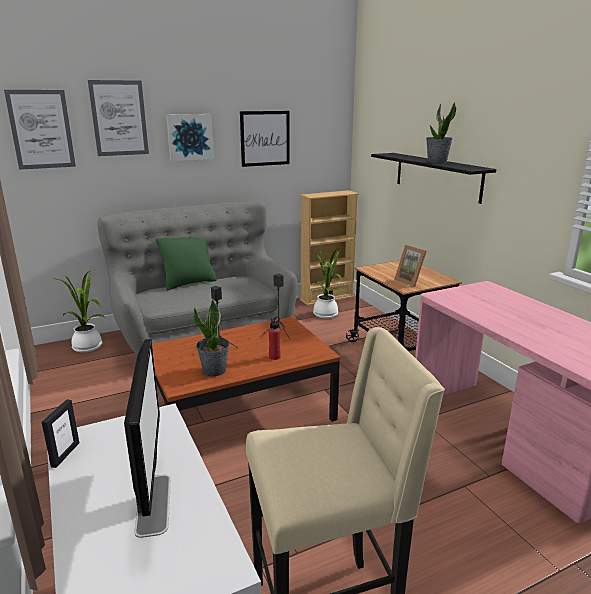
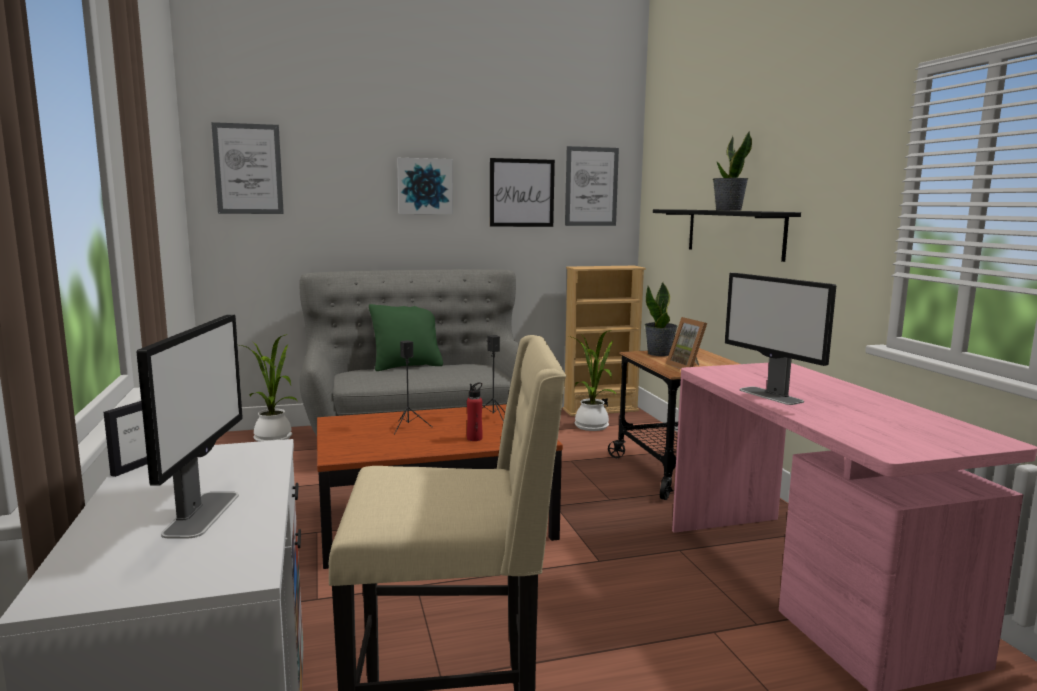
camera: 10 degrees right, 10 degrees down
(119, 118) = (340, 160): picture -> picture (591, 186)
(214, 370) = (390, 445): potted plant -> potted plant (659, 353)
(497, 321) = (771, 396): none -> monitor

